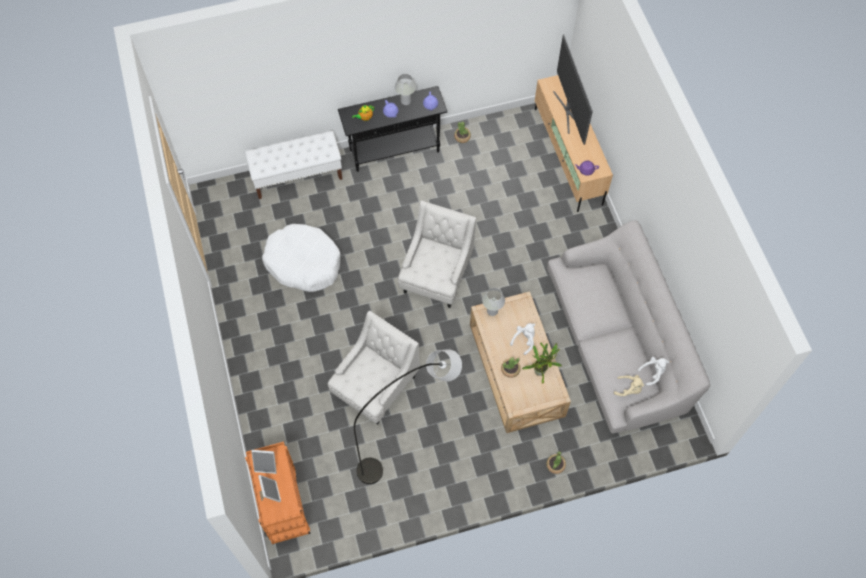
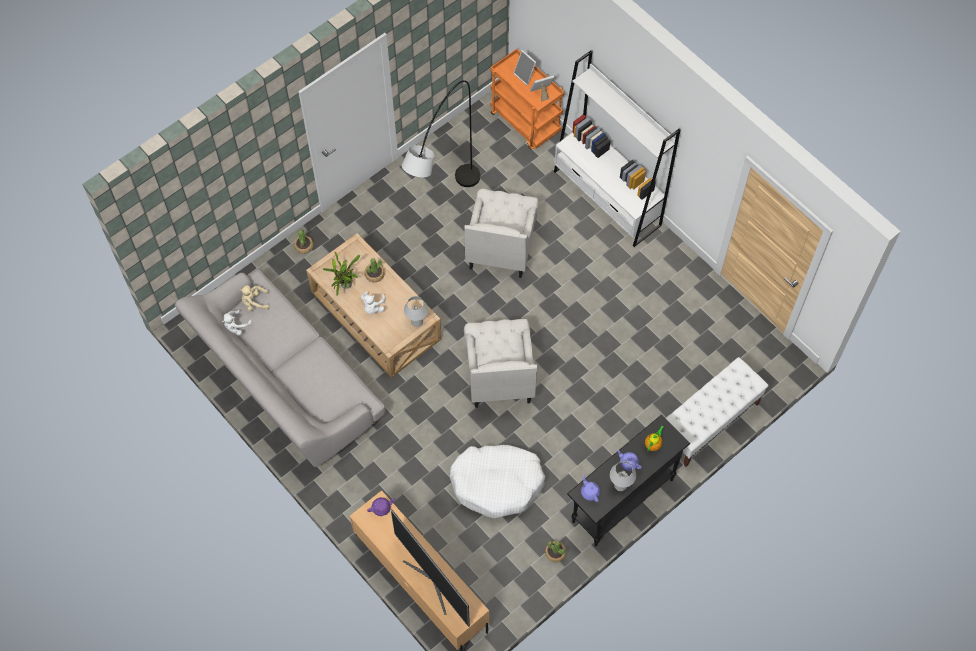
camera: 155 degrees right, 0 degrees up
(256, 391) = (607, 198): none -> white bookcase
(303, 263) = (641, 331): white dog bed -> white dog bed (497, 483)

